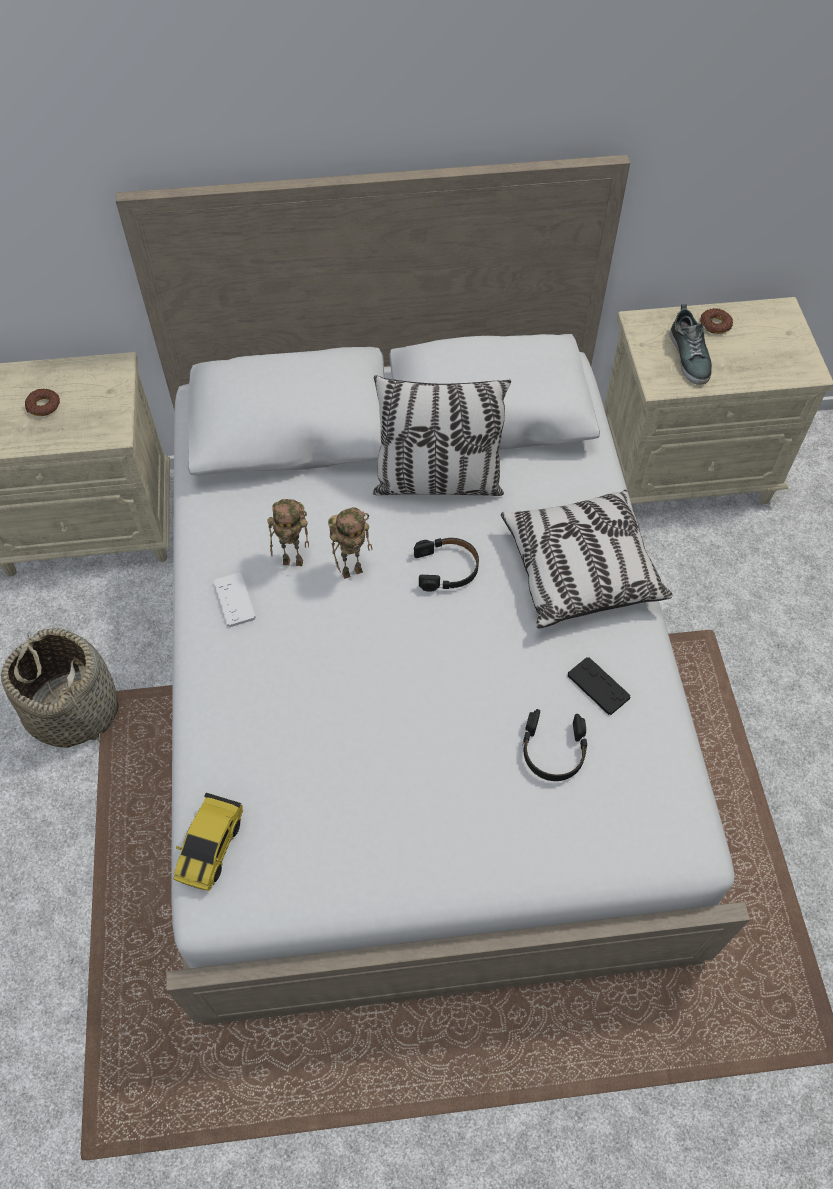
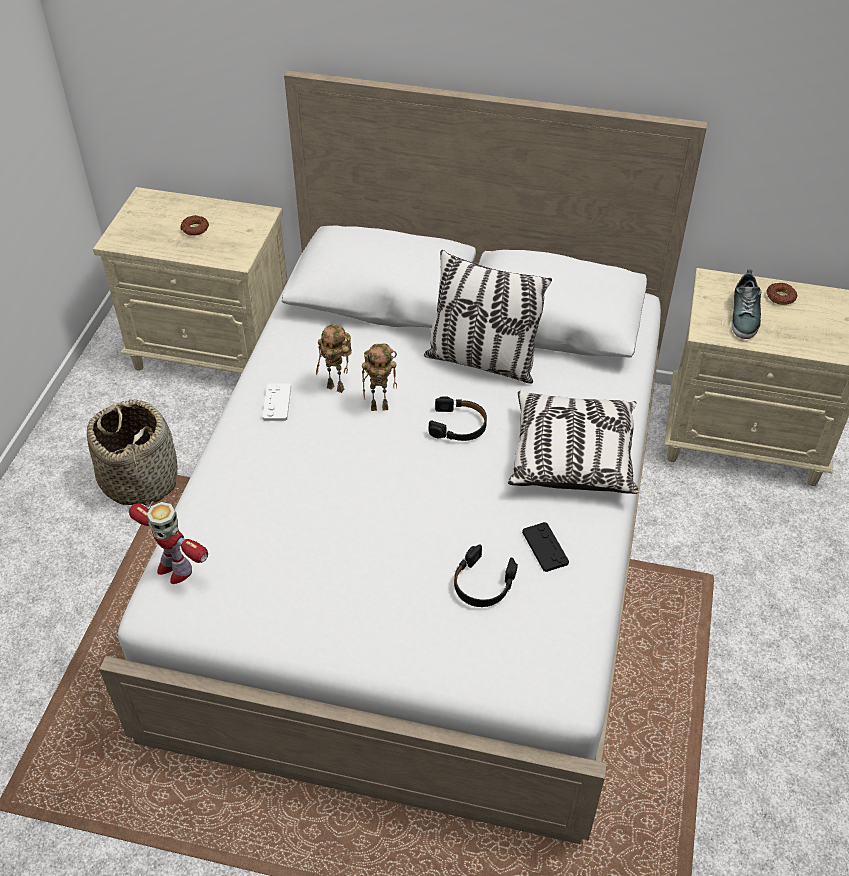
camera: 20 degrees right, 10 degrees down
(210, 846) = (174, 568): toy car -> toy robot

